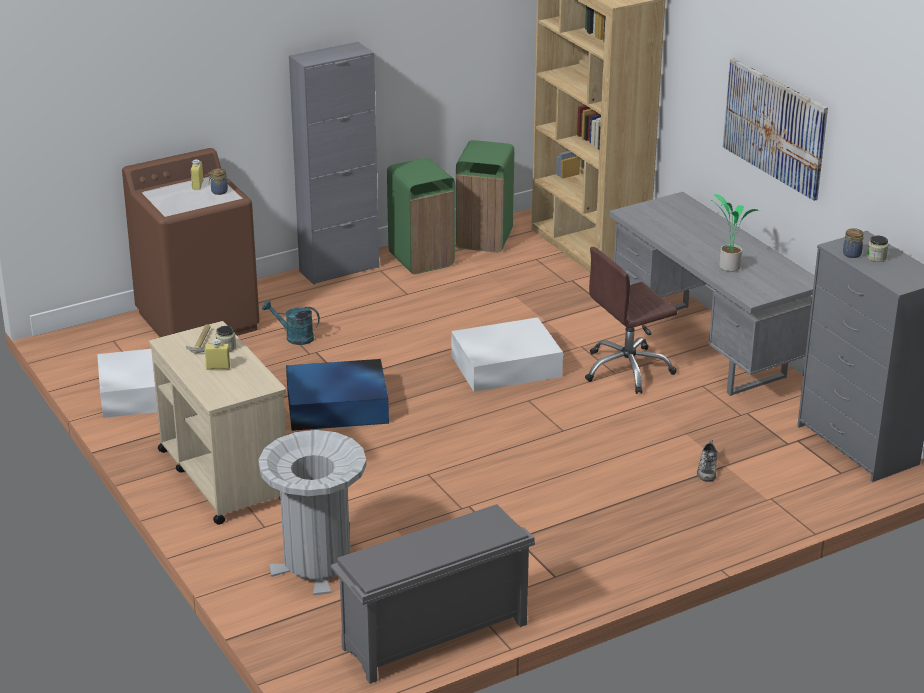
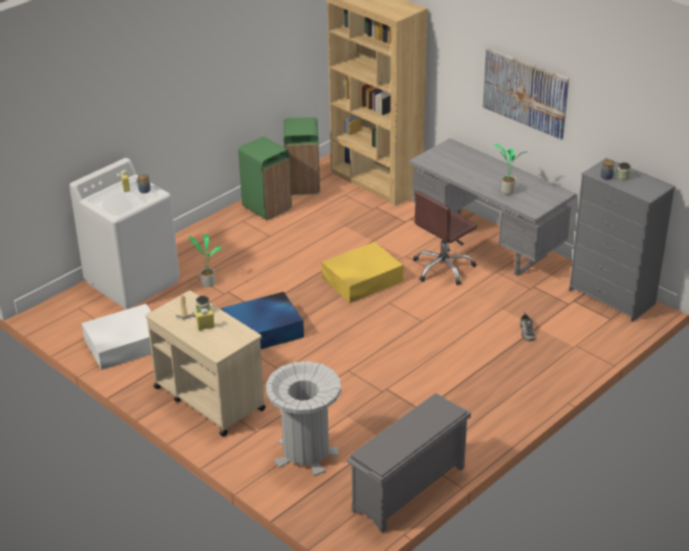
camera: 15 degrees left, 5 degrees up
(198, 321) = (133, 281): brown washing machine -> white washing machine
(294, 337) = (207, 283): turquoise watering can -> potted plant
(339, 269) = (213, 224): grey cabinet -> none
(504, 366) = (361, 279): white storage box -> yellow storage box

